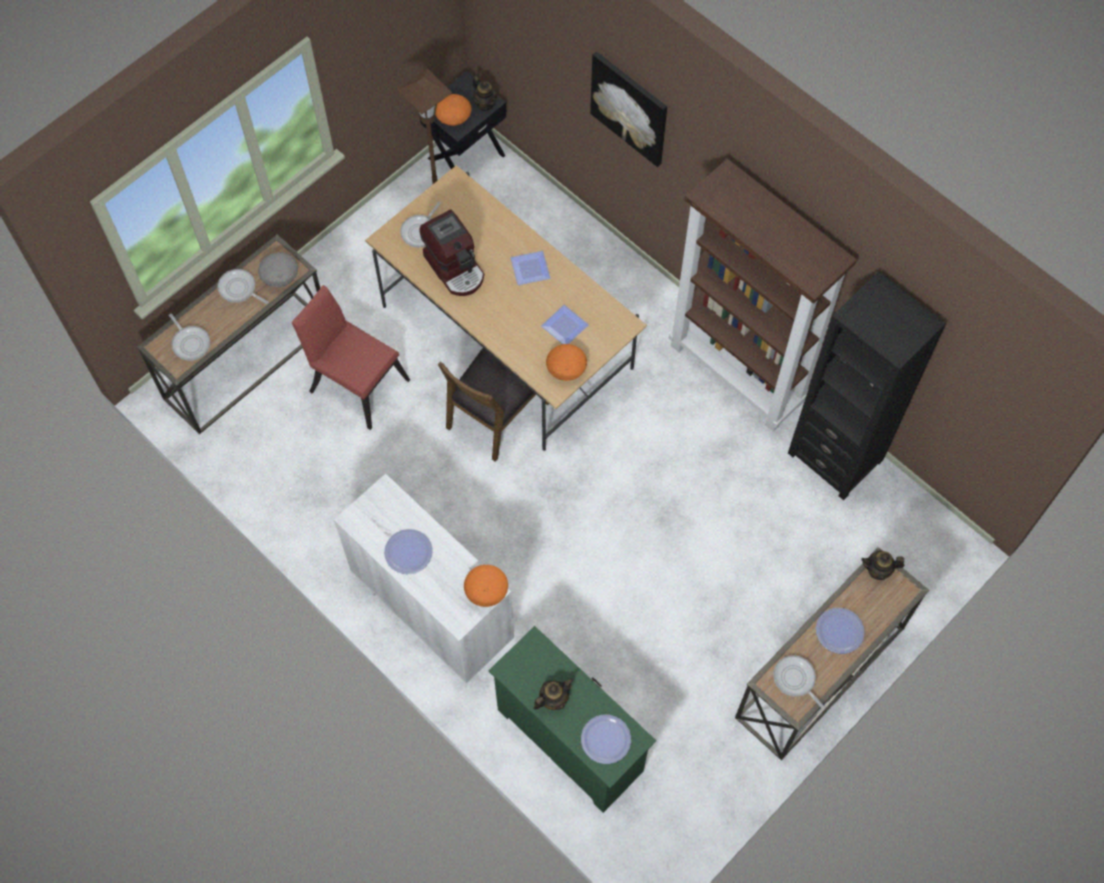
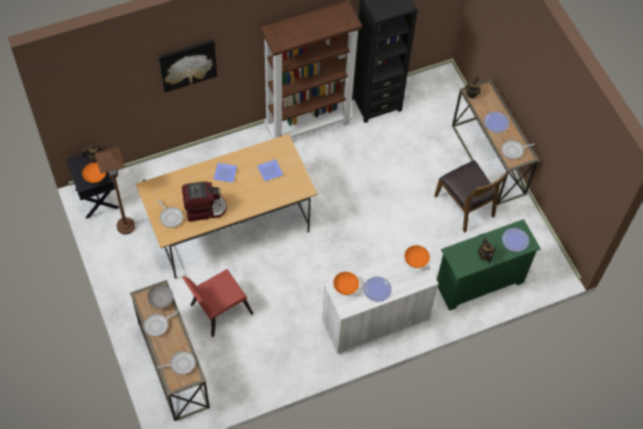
camera: 70 degrees left, 5 degrees down
(496, 414) = (275, 246): brown chair -> brown chair (465, 205)
(567, 369) = (296, 179): orange bowl -> orange bowl (345, 287)

